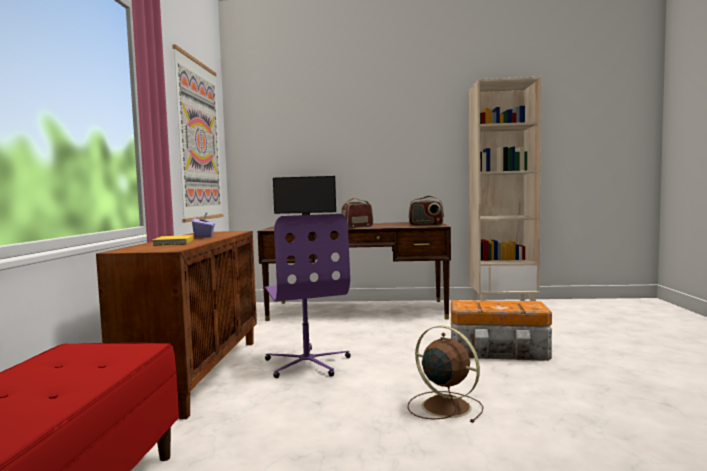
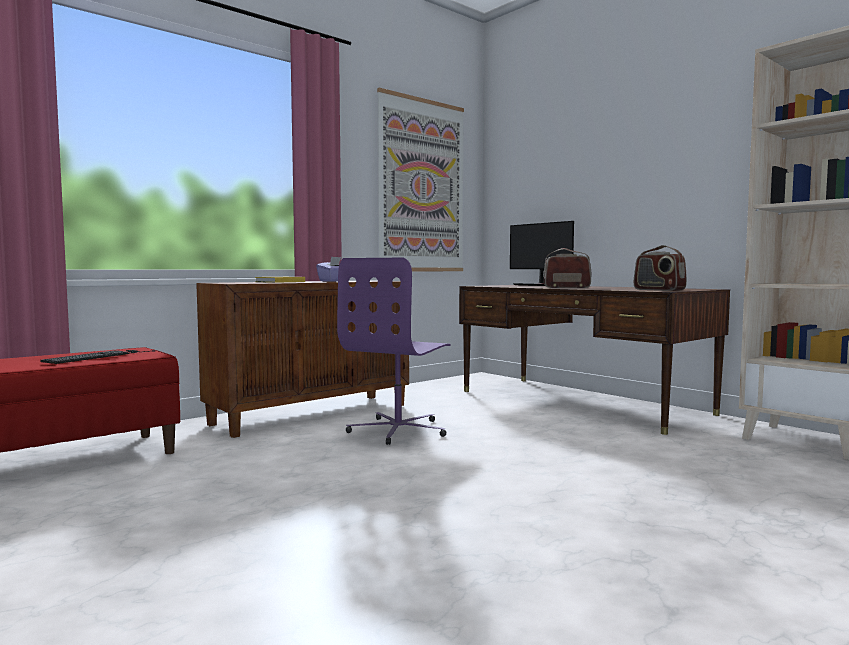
camera: 45 degrees right, 0 degrees up
(77, 368) = (97, 357): none -> keyboard
(444, 406) = (402, 497): brown fan -> none
(500, 351) = (622, 480): storage box -> none

